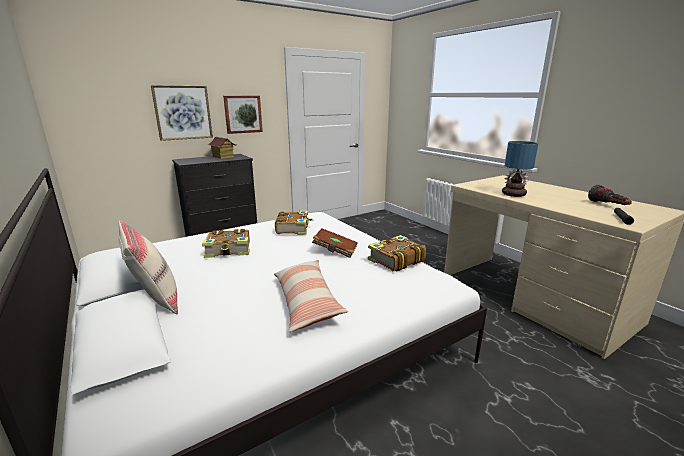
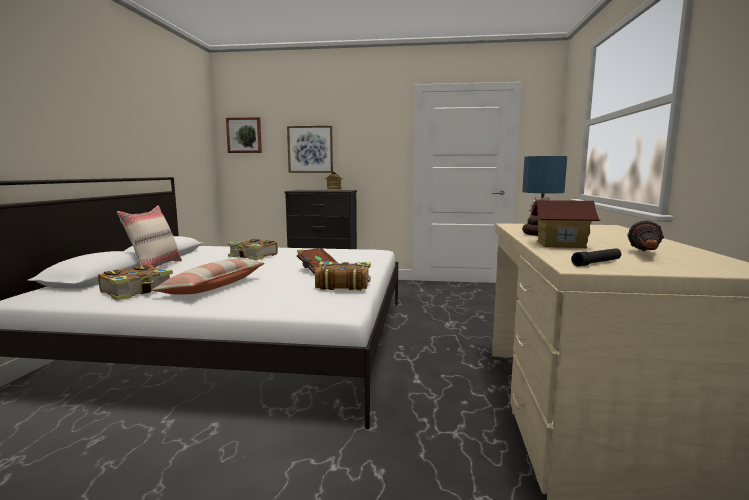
camera: 40 degrees right, 10 degrees down
(243, 114) = (364, 152): picture -> picture (244, 135)
(293, 228) = (331, 254): book -> book (138, 291)
(558, 204) = (561, 245): none -> toy house

